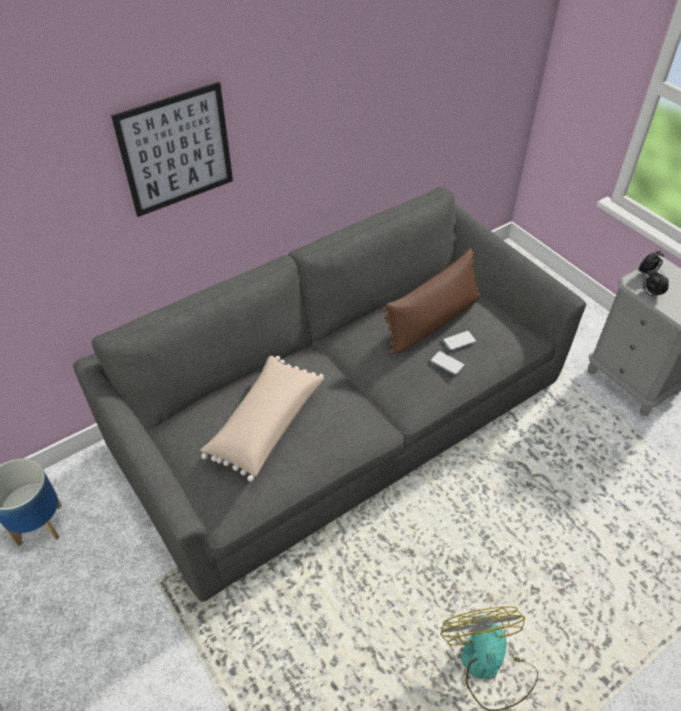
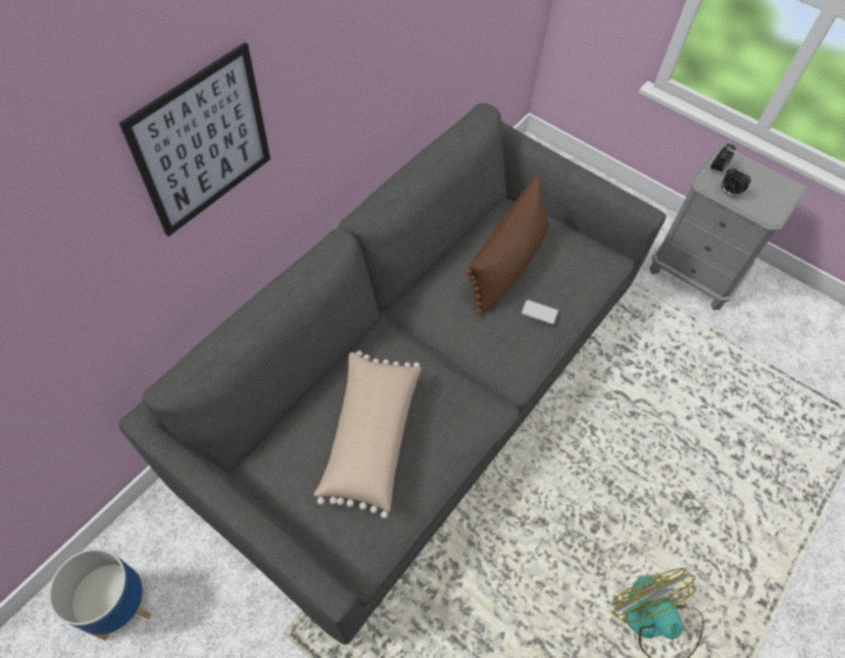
camera: 20 degrees left, 10 degrees up
(459, 341) = (543, 282): phone -> none

